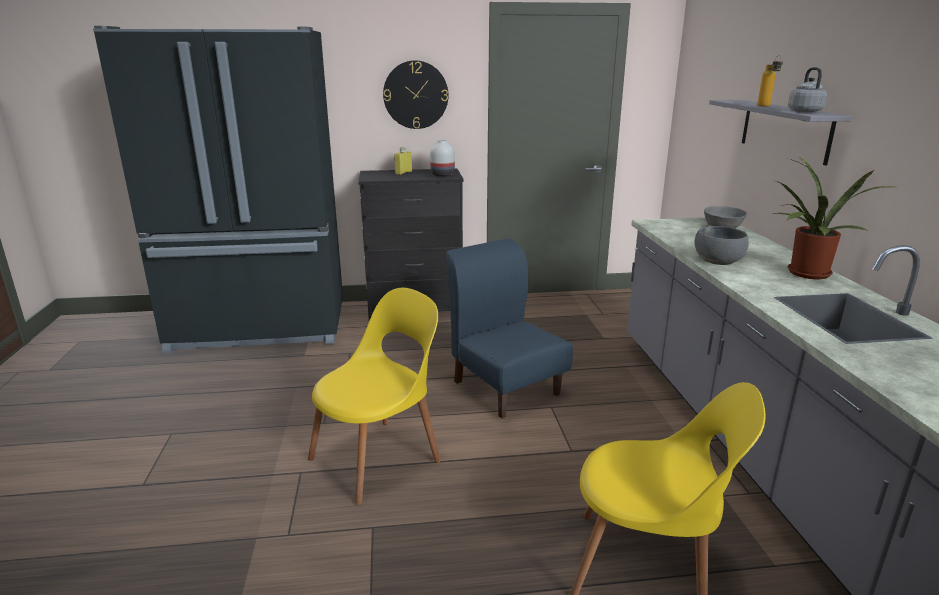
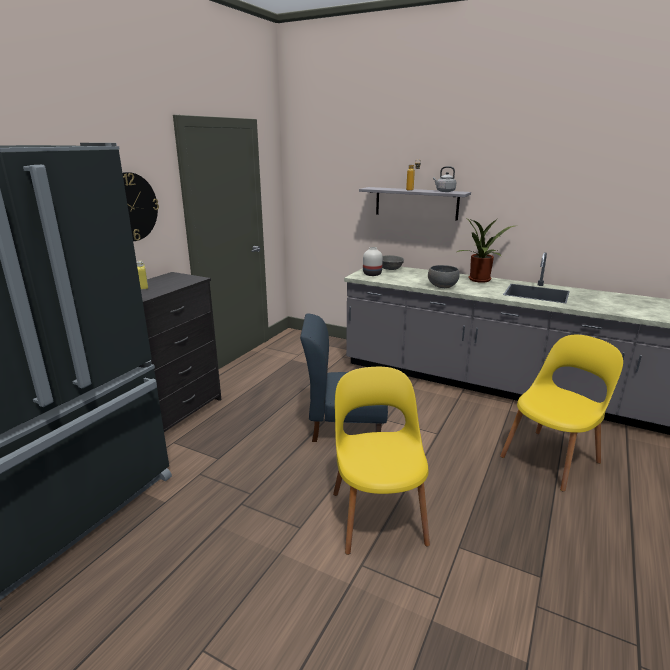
camera: 55 degrees left, 0 degrees up
(442, 175) = (184, 279): white vase -> white vase (372, 274)

